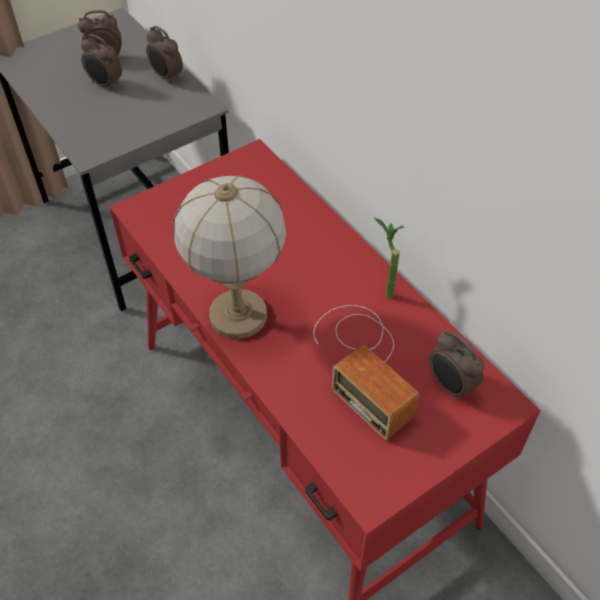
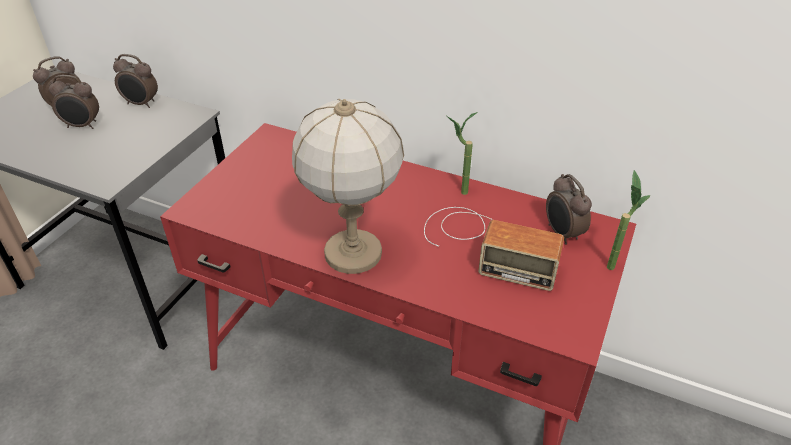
camera: 30 degrees left, 10 degrees down
(450, 385) = (562, 234): alarm clock -> alarm clock turned 45 degrees clockwise
(475, 440) = (612, 262): none -> potted plant

